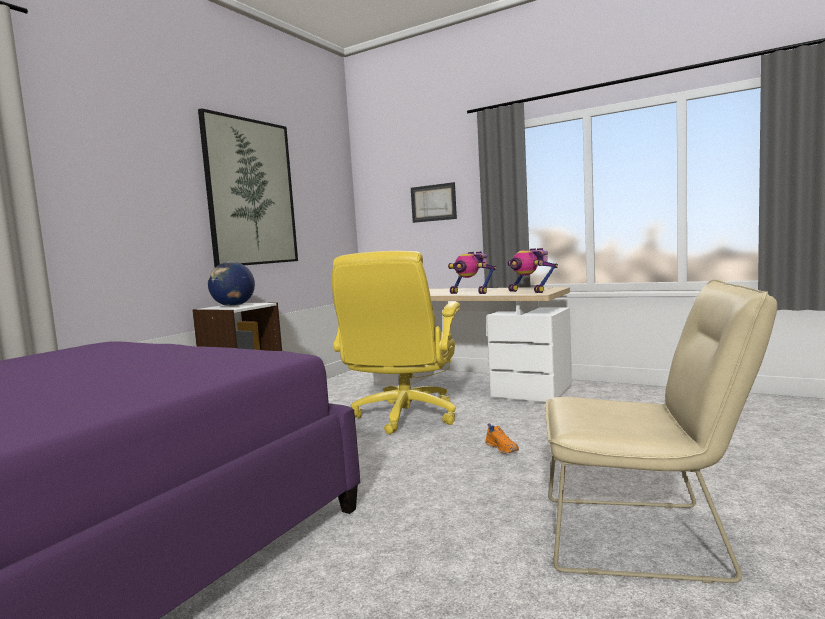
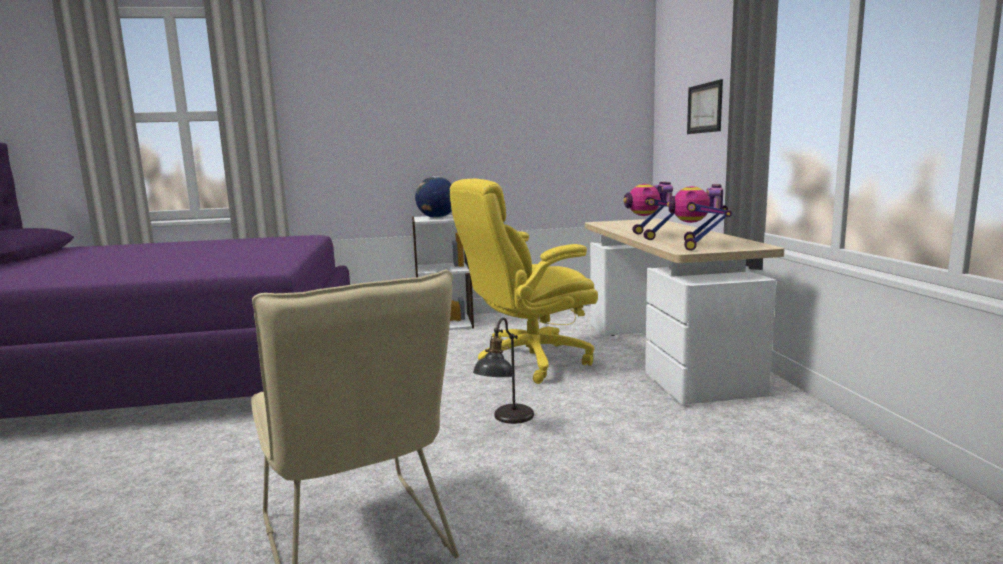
camera: 50 degrees right, 5 degrees up
(251, 192) = (491, 106): picture -> none
(502, 448) = (506, 422): orange shoe -> grey table lamp

